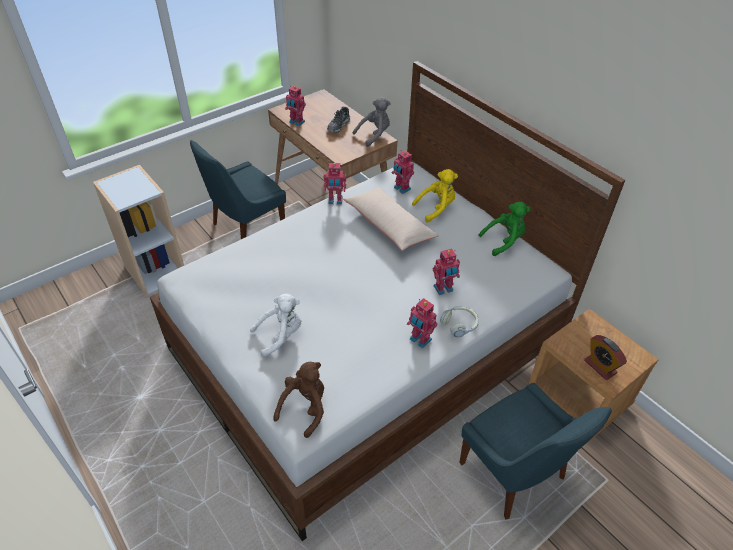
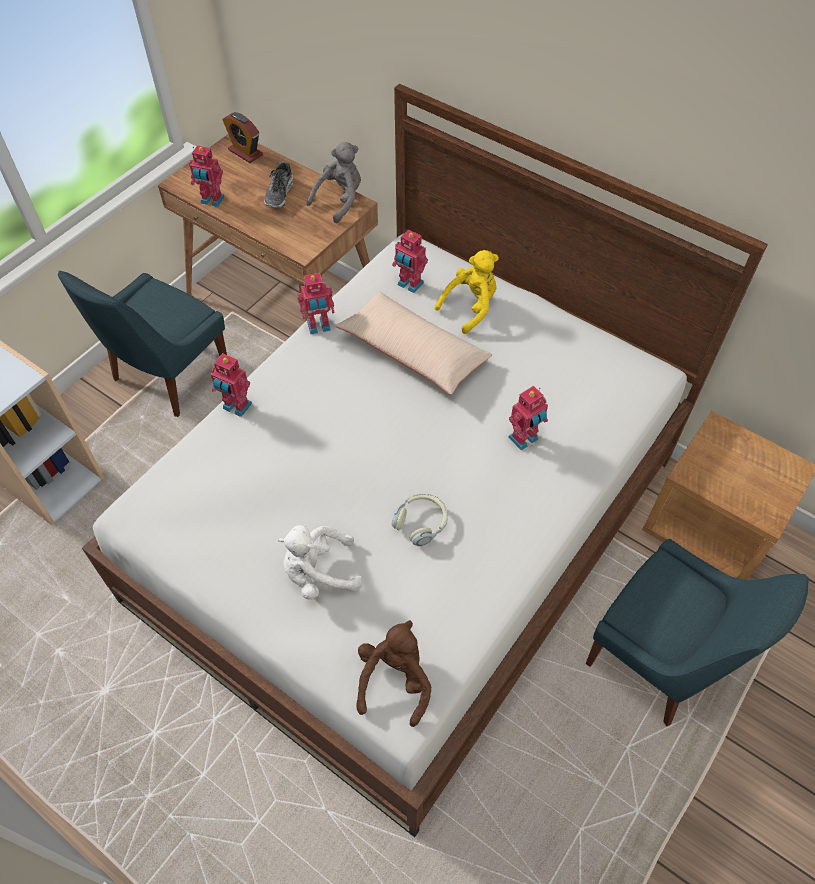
camera: 15 degrees left, 10 degrees up
(281, 335) = (319, 573): white plush toy -> white plush toy turned 150 degrees counterclockwise
(419, 340) = (517, 529): toy robot -> toy robot (236, 407)
(459, 324) = (564, 491): headphones -> headphones (421, 522)
(504, 241) = (581, 340): green plush toy -> none
(600, 366) = (750, 496): alarm clock -> alarm clock (245, 152)

